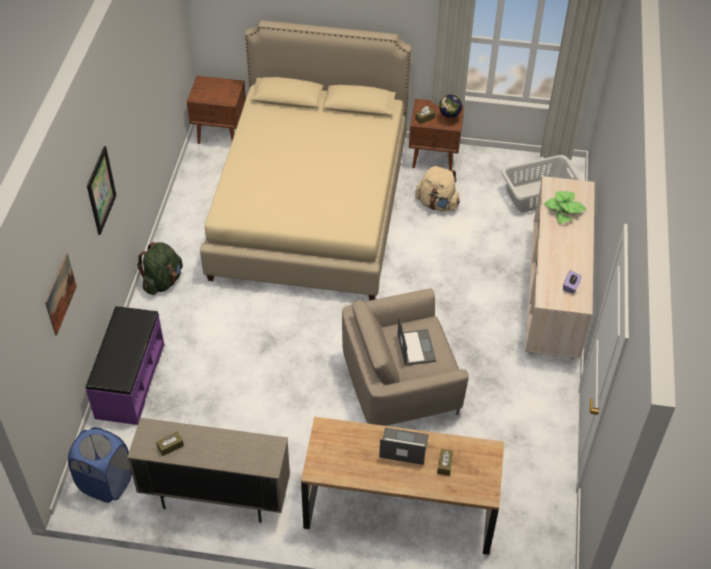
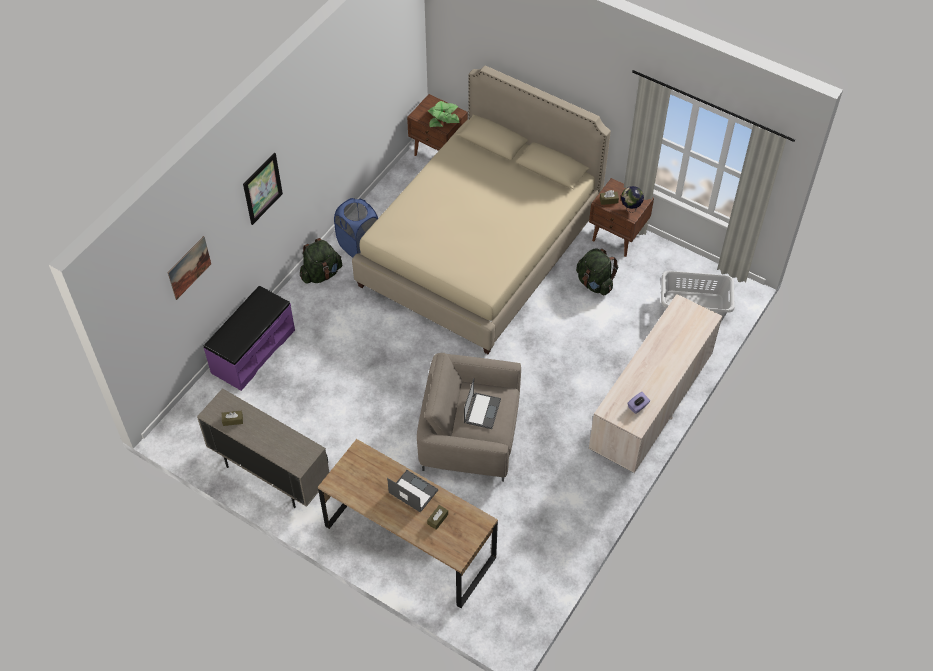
camera: 25 degrees right, 5 degrees up
(106, 483) = (194, 429): blue laundry basket -> blue laundry basket (359, 245)
(437, 204) = (594, 283): beige backpack -> green backpack
(564, 210) = (676, 333): potted plant -> potted plant (443, 118)

